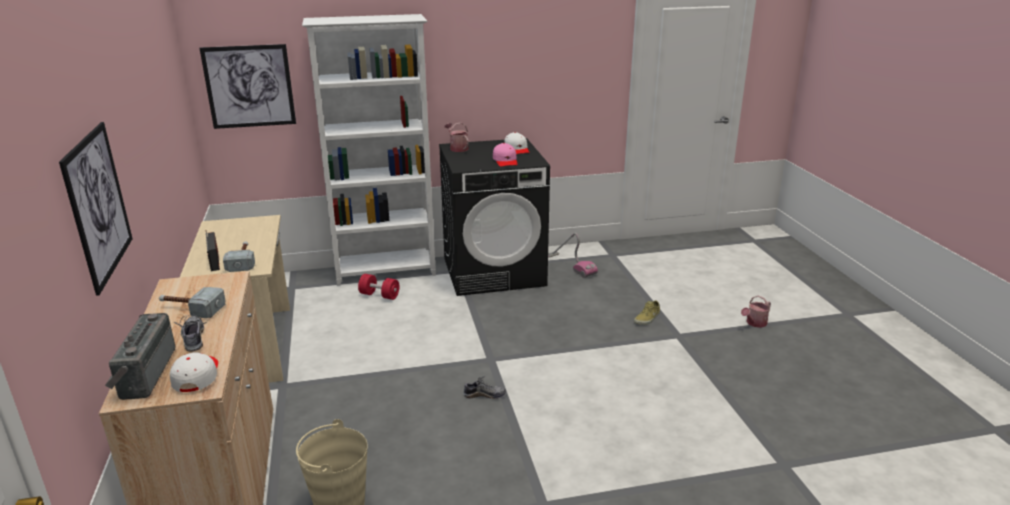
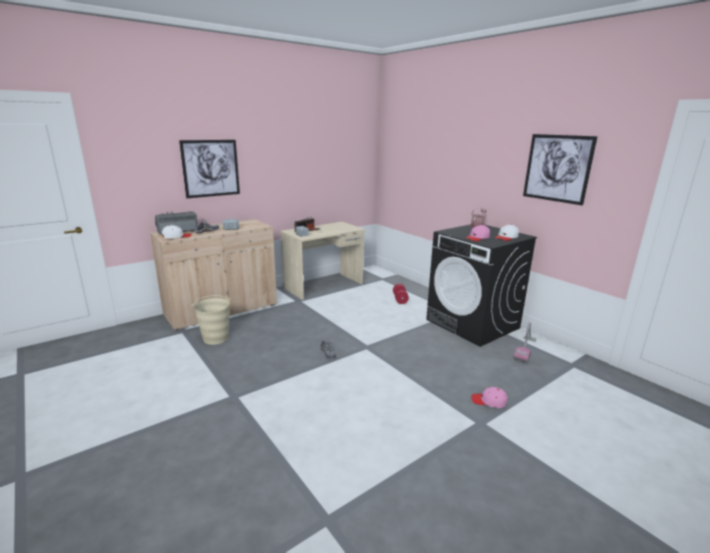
camera: 65 degrees right, 5 degrees down
(249, 86) = (398, 163): picture -> picture (557, 168)
(386, 272) = (427, 294): white bookcase -> none
(647, 318) = (489, 401): beige shoe -> pink cap
(754, 323) = (563, 474): watering can -> none

